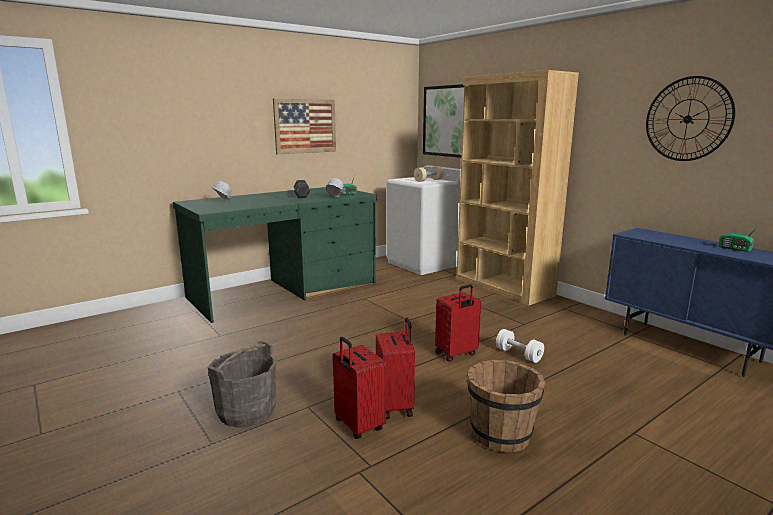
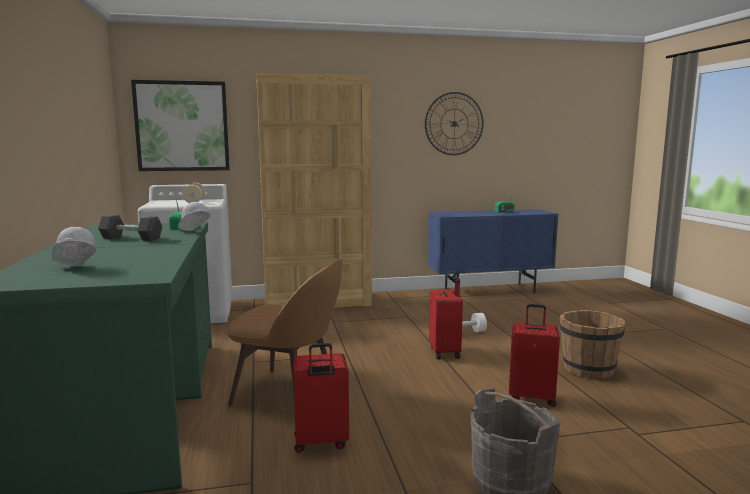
camera: 65 degrees left, 5 degrees down
(305, 126) = (56, 127): picture -> none
(328, 318) = (288, 392): none -> brown chair
(358, 426) = (562, 421): red suitcase -> red suitcase (320, 442)

